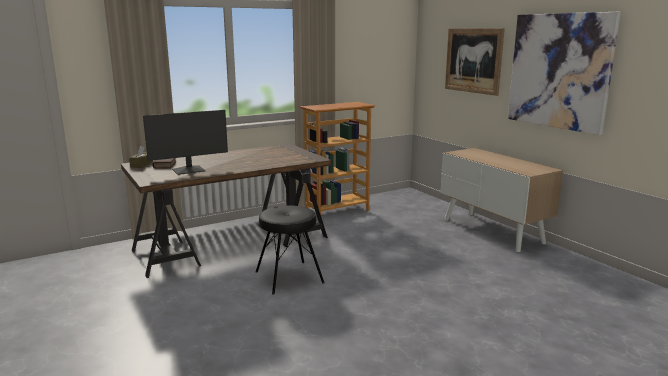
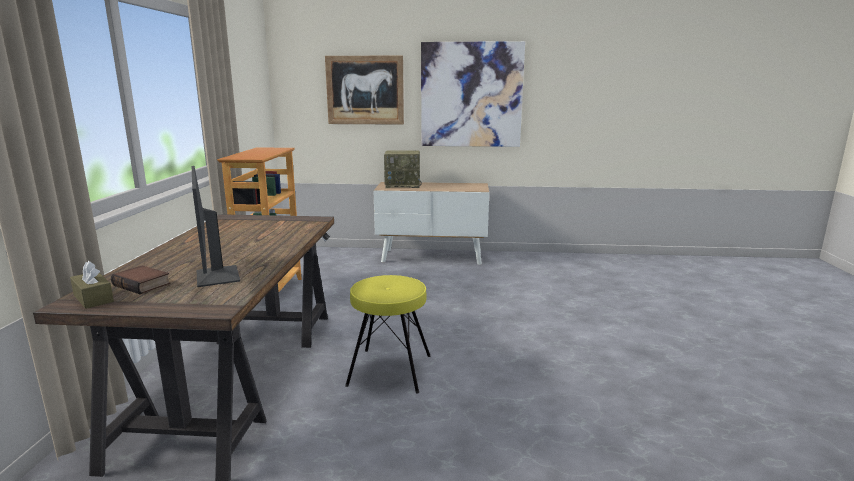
camera: 55 degrees left, 0 degrees up
(189, 170) = (216, 276): monitor -> monitor turned 150 degrees clockwise
(289, 277) = (390, 370): black stool -> yellow stool
(479, 154) = (403, 185): none -> radio

